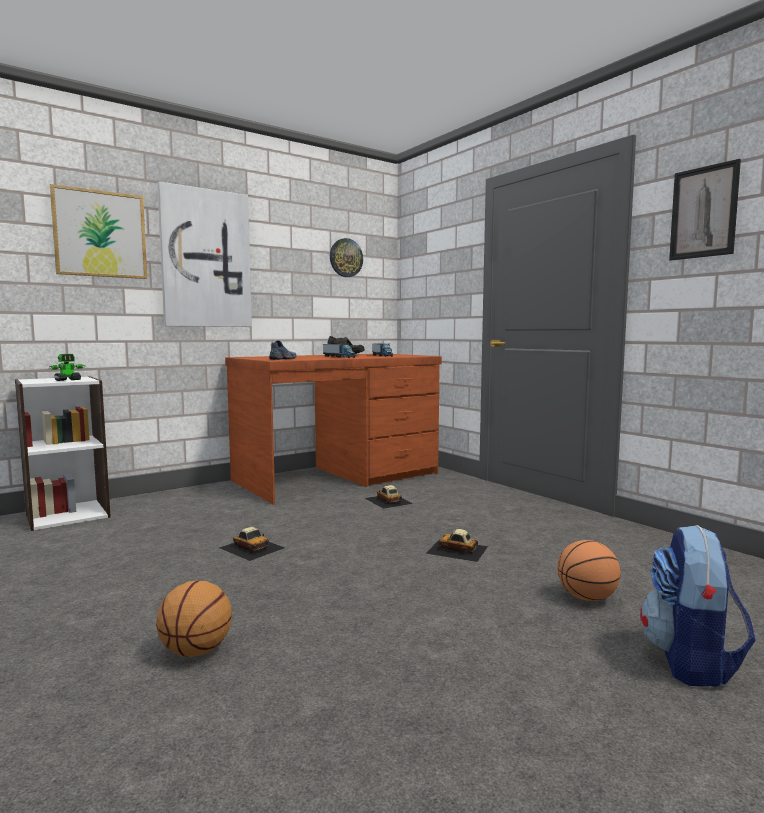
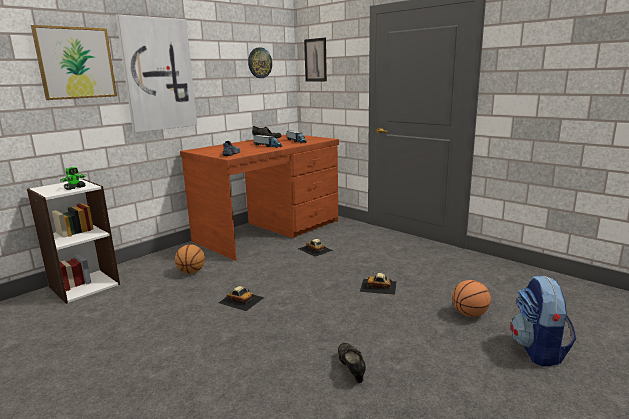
camera: 10 degrees left, 10 degrees up
(196, 651) = (251, 385): basketball -> basketball (191, 272)
(358, 649) = (351, 369): none -> black shoe
(703, 212) = (532, 51): picture -> picture (315, 60)

